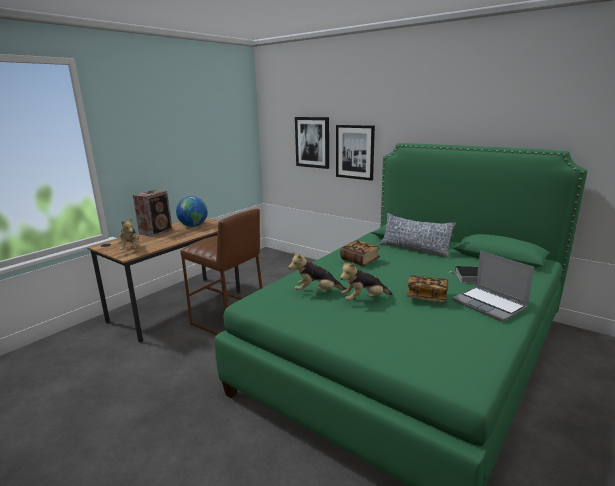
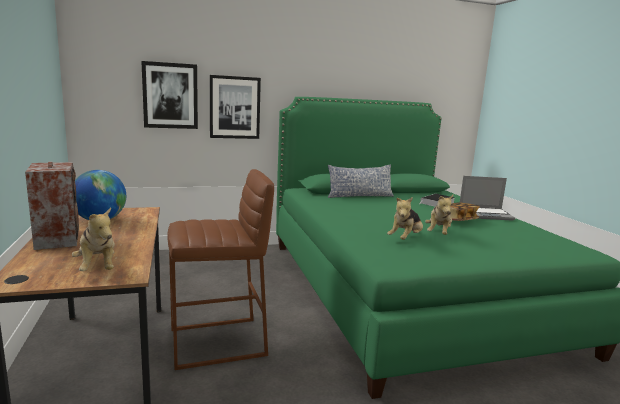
camera: 55 degrees left, 5 degrees down
(131, 249) = (98, 267): plush toy -> plush toy turned 45 degrees clockwise
(360, 260) = (354, 211): book -> none

